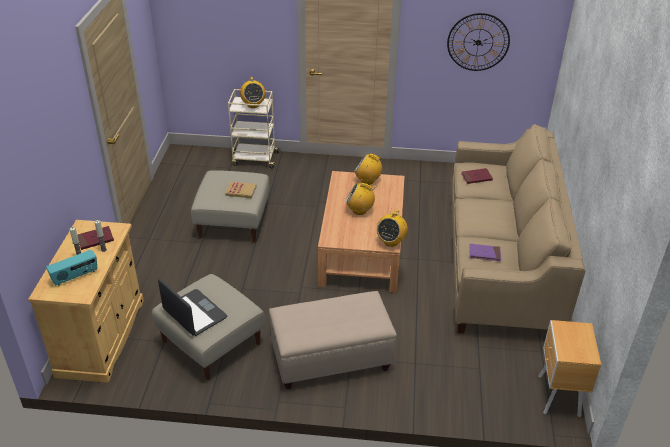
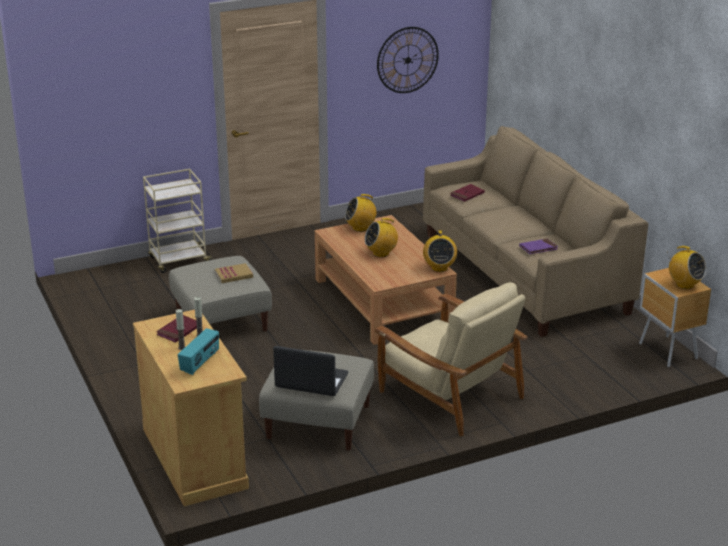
camera: 30 degrees left, 10 degrees down
(253, 105) = (176, 188): radio -> radio (684, 285)
(330, 359) = (449, 394): beige ottoman -> beige armchair

